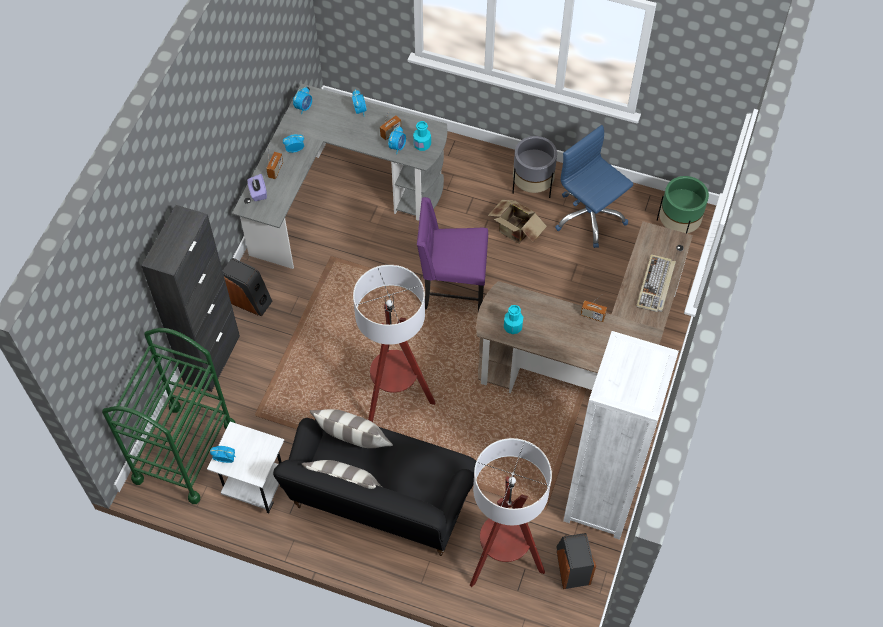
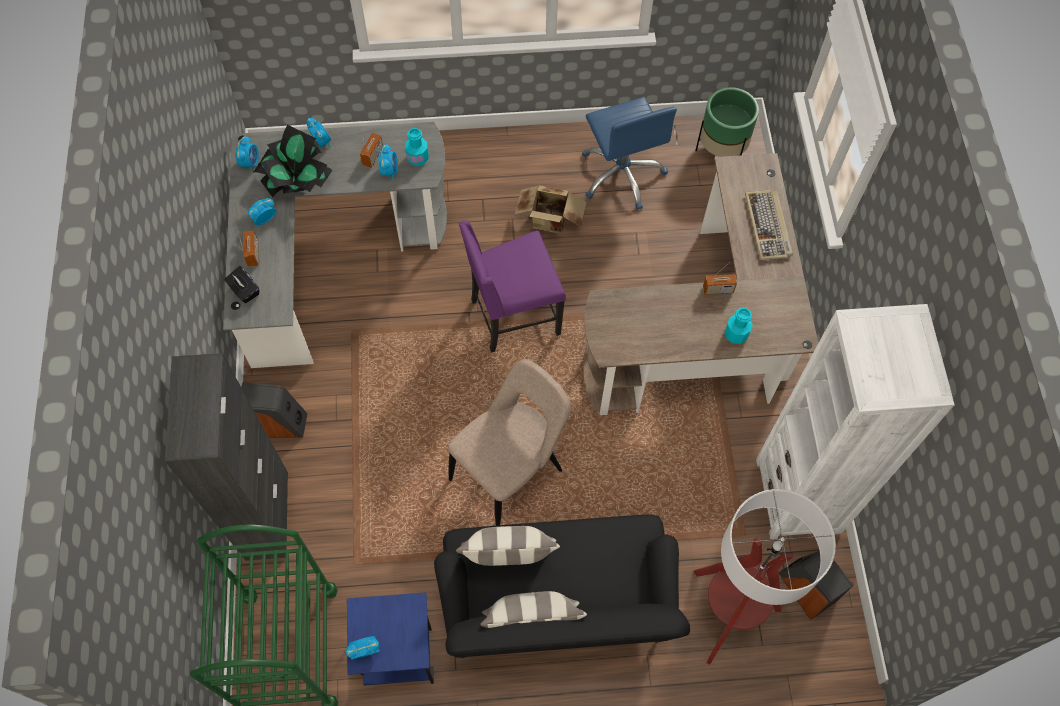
camera: 25 degrees left, 5 degrees up
(254, 487) = (397, 655): white side table -> blue side table
(258, 193) = (244, 290): purple tissue box -> black tissue box
(329, 132) = (297, 182): none -> potted plant
(395, 397) = (510, 472): floor lamp -> beige chair
(512, 327) = (635, 339): turquoise bottle -> turquoise bottle (736, 334)
(532, 186) = (542, 162): grey planter -> none
(589, 217) = (622, 174): blue office chair -> blue office chair turned 135 degrees counterclockwise

